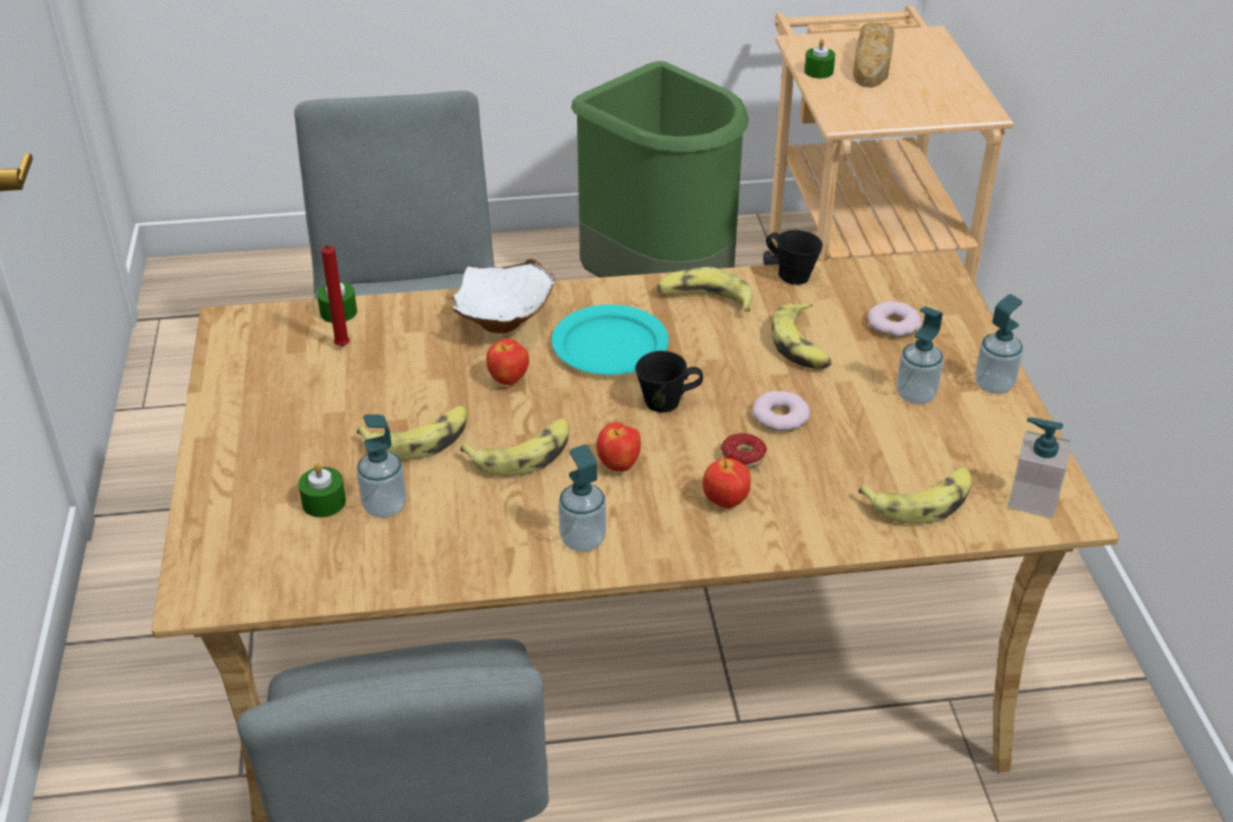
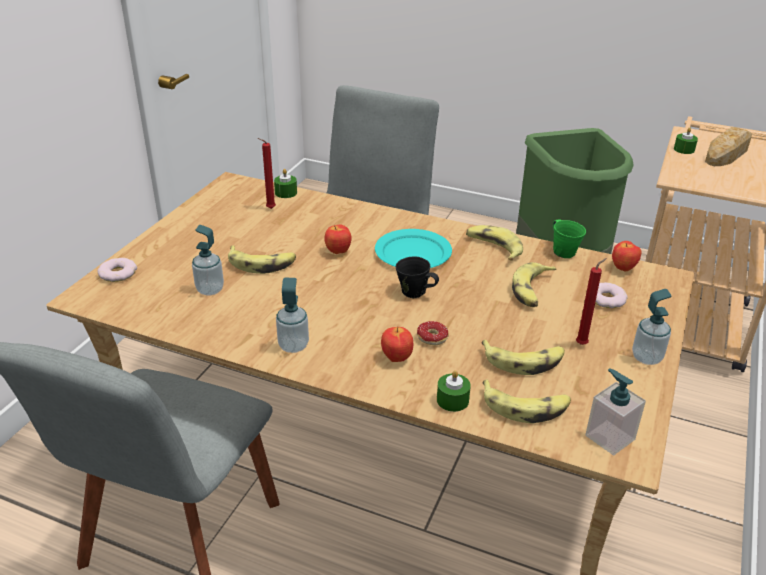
camera: 30 degrees right, 5 degrees down
(324, 502) = (183, 276): green candle -> green candle (452, 400)
(504, 322) = (365, 223): white bowl -> none
(523, 454) = (307, 290): banana -> banana (524, 361)
(619, 466) = (354, 315): apple -> apple (623, 269)
(780, 416) = (478, 324): donut -> donut (118, 273)
(792, 275) = (563, 251): black mug -> green mug
(915, 395) = (583, 344): soap dispenser -> red candle

